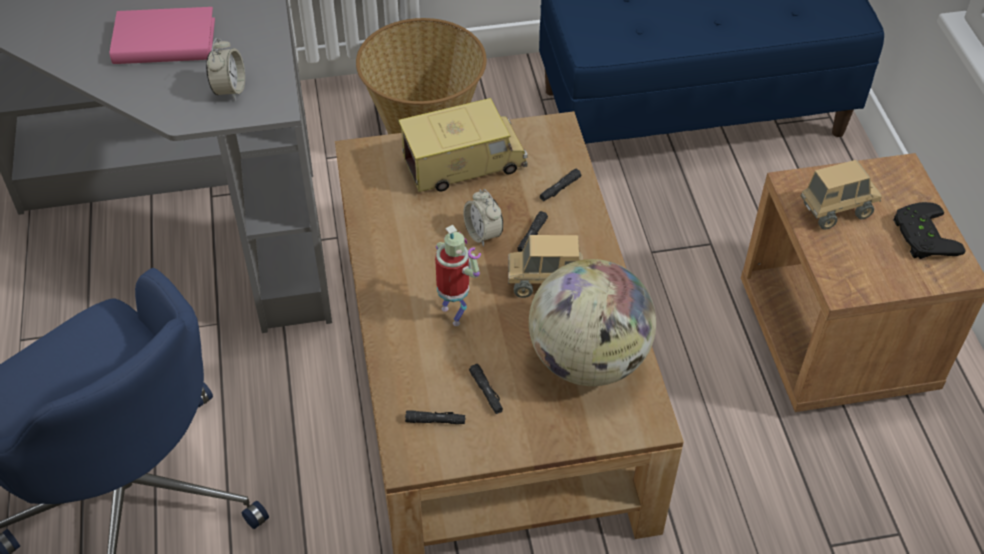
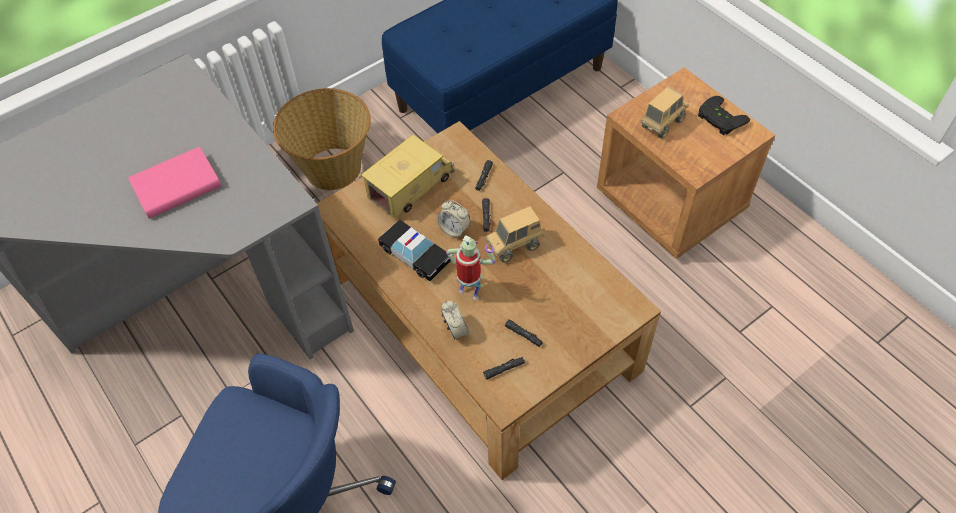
camera: 25 degrees left, 5 degrees up
(229, 90) = (251, 203): alarm clock -> alarm clock (456, 330)
(417, 244) = (415, 255): none -> toy car
(588, 360) = (573, 285): globe -> none

